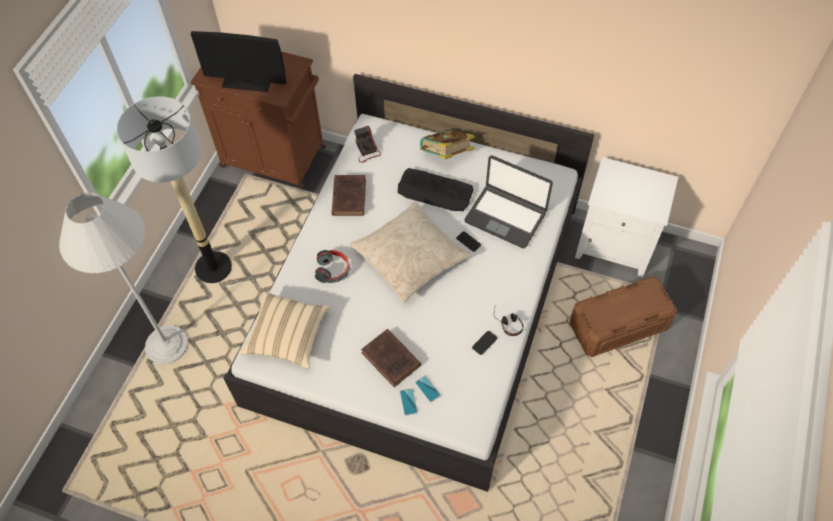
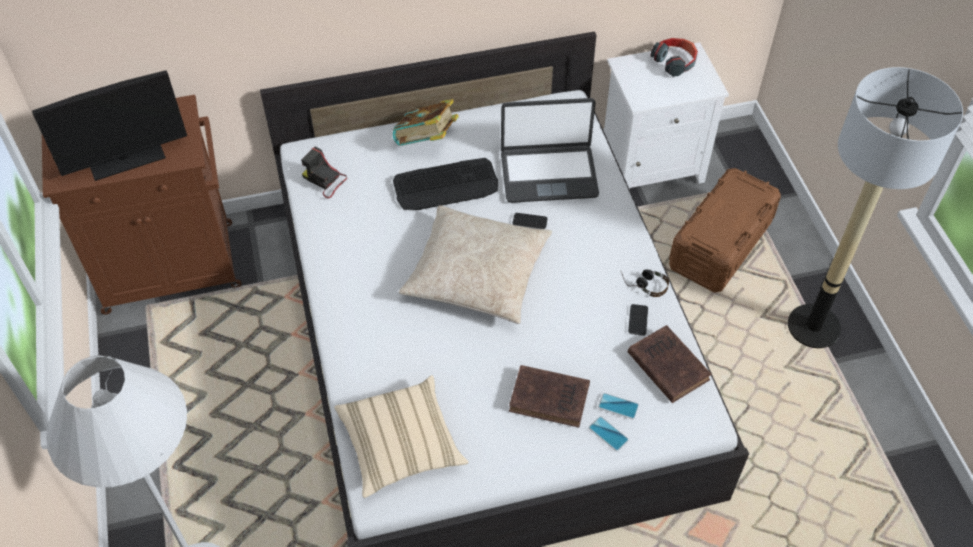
camera: 35 degrees left, 5 degrees down
(213, 268) = (192, 443): floor lamp -> floor lamp (813, 327)
(333, 270) = (396, 337): headphones -> headphones (675, 62)
(349, 196) = (346, 243): brown book -> brown book (666, 365)

